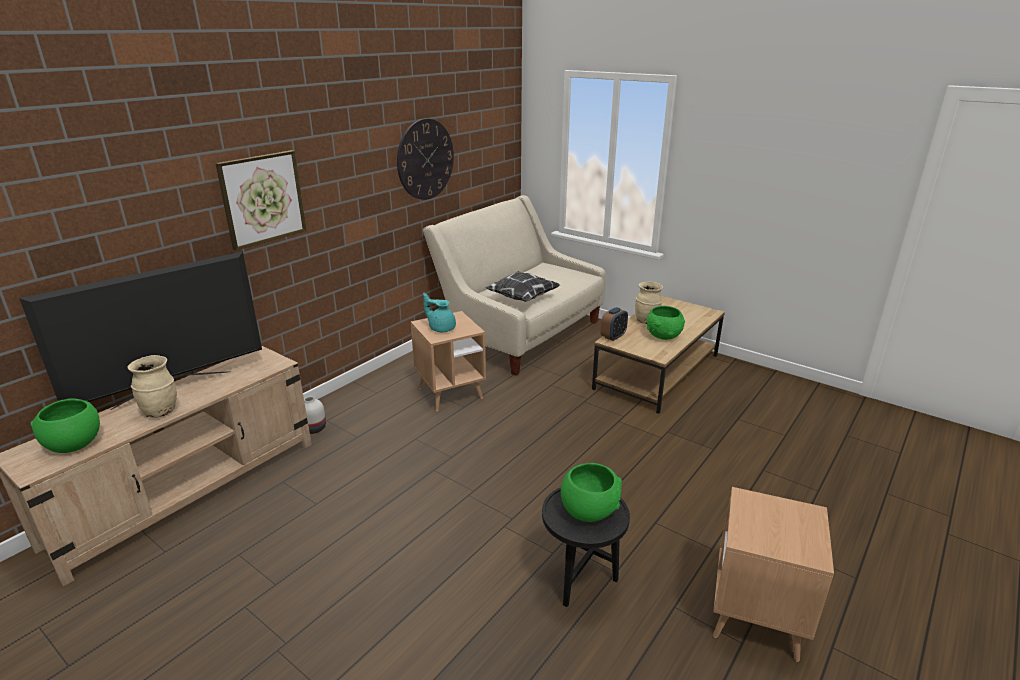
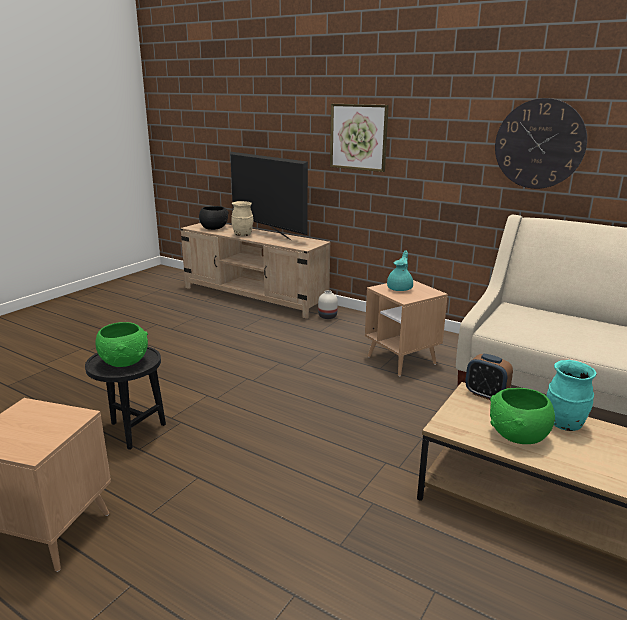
camera: 85 degrees right, 5 degrees down
(73, 444) = (214, 228): green bowl -> black bowl
(522, 298) = (525, 324): pillow -> none
(646, 321) = (564, 424): beige vase -> turquoise vase

